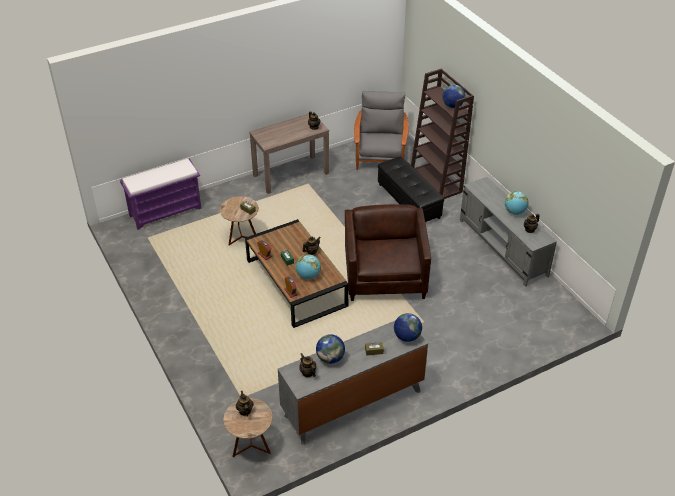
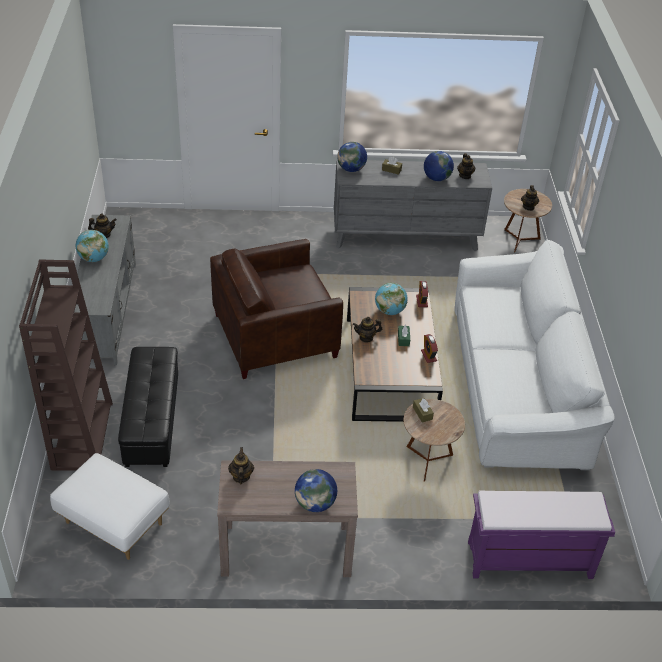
camera: 155 degrees left, 0 degrees up
(205, 305) = (517, 384): none -> white sofa
(380, 155) = (113, 524): grey armchair -> white ottoman
(385, 274) = (275, 335): brown armchair -> brown armchair turned 45 degrees clockwise
(452, 106) = (55, 307): globe -> globe (315, 503)

